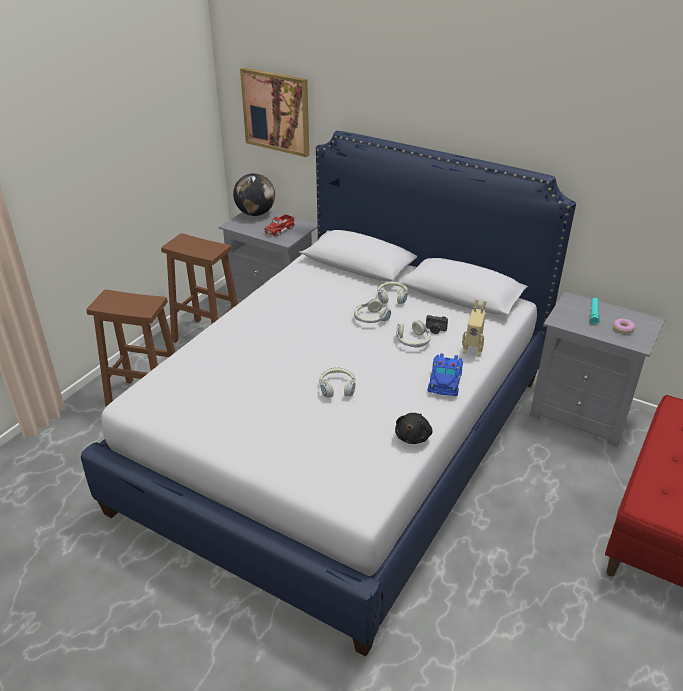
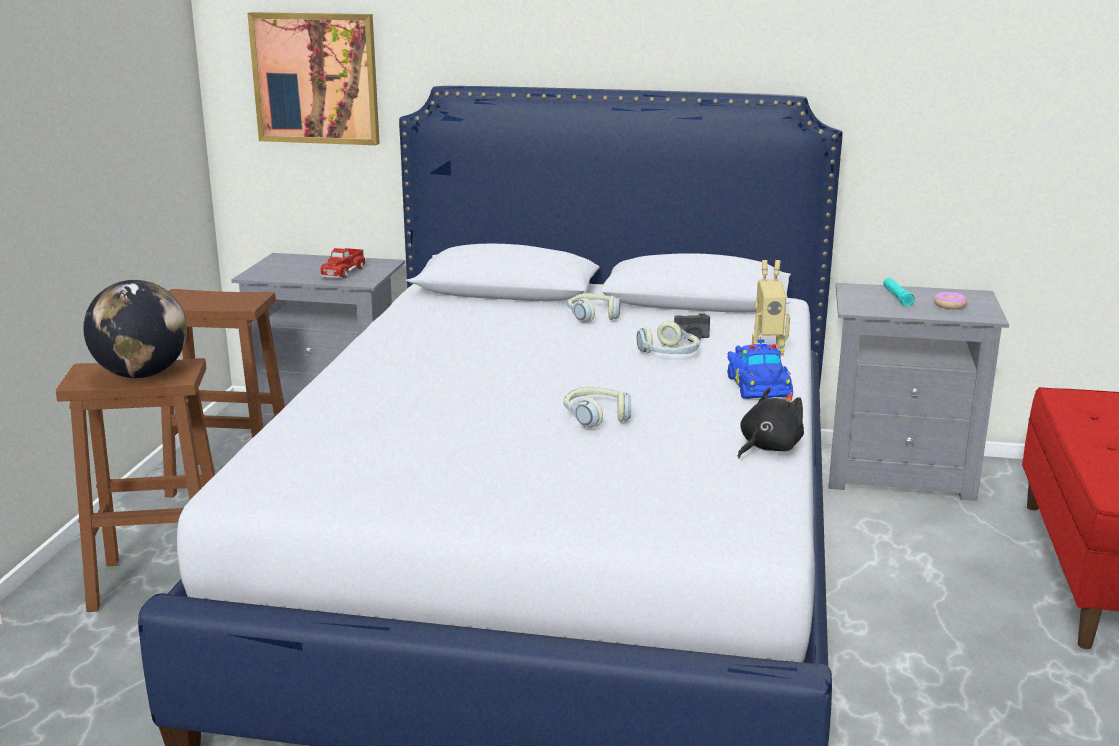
camera: 20 degrees left, 15 degrees down
(255, 213) = (286, 260): globe -> globe (142, 375)
(371, 319) = (580, 340): headphones -> none
(413, 436) = (767, 447): black plush toy -> black plush toy turned 135 degrees counterclockwise

